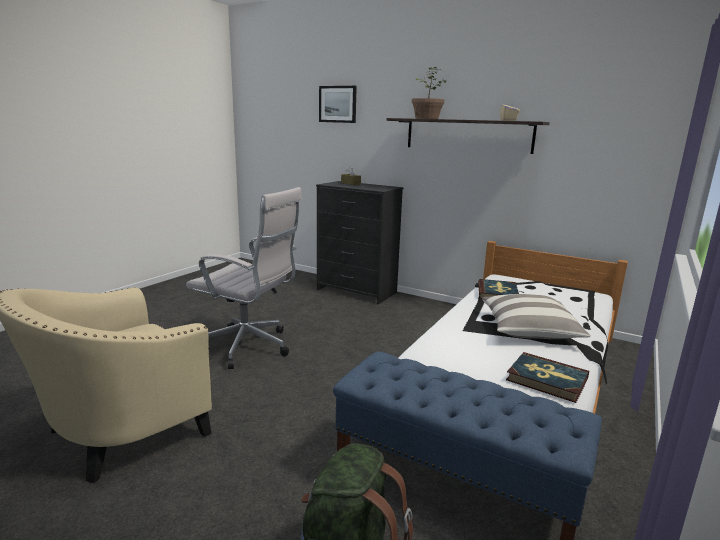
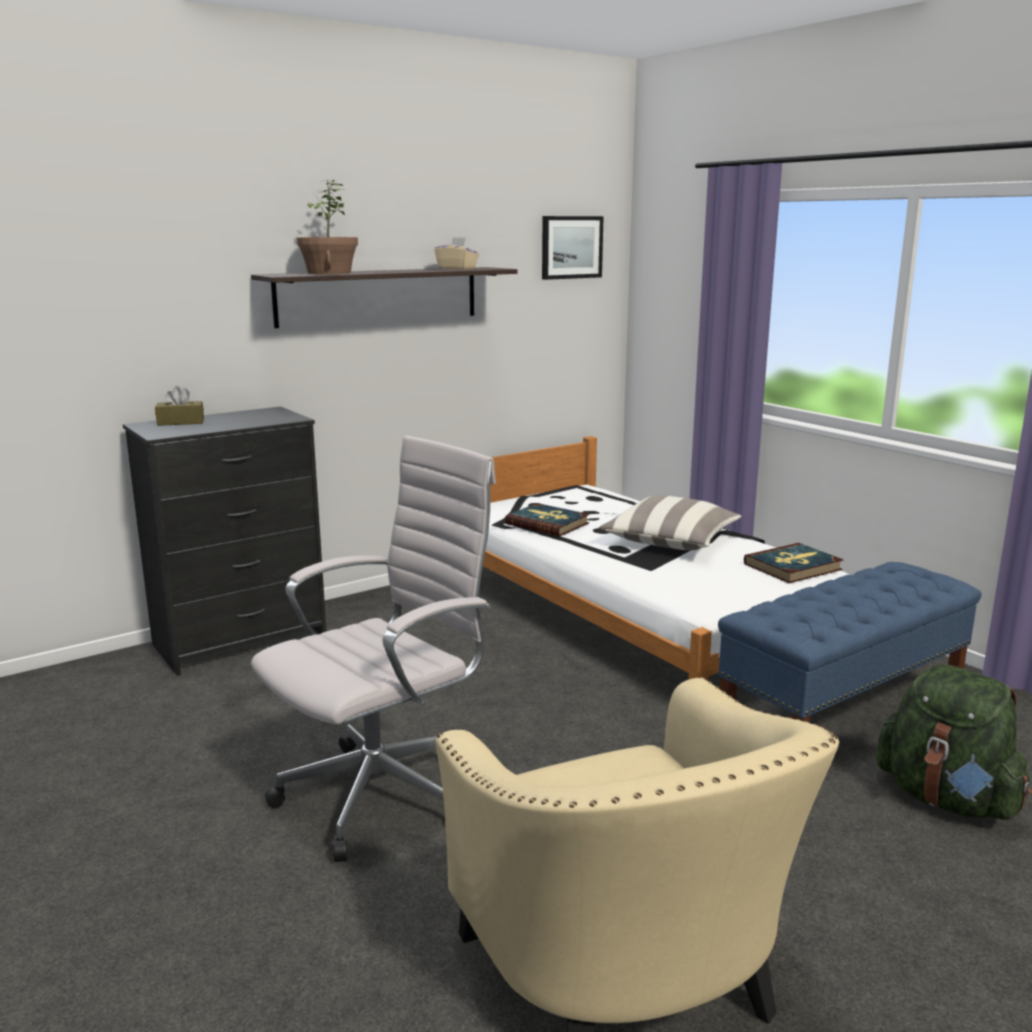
camera: 65 degrees left, 0 degrees up
(338, 104) = (87, 249): picture -> picture (571, 247)

